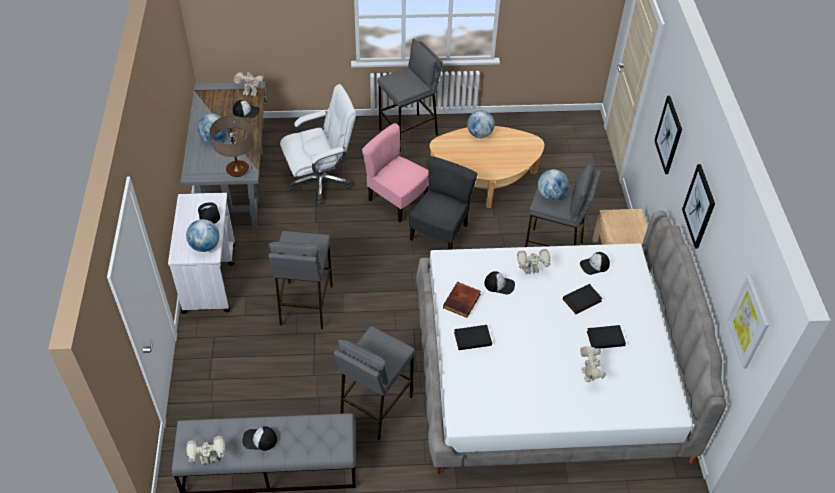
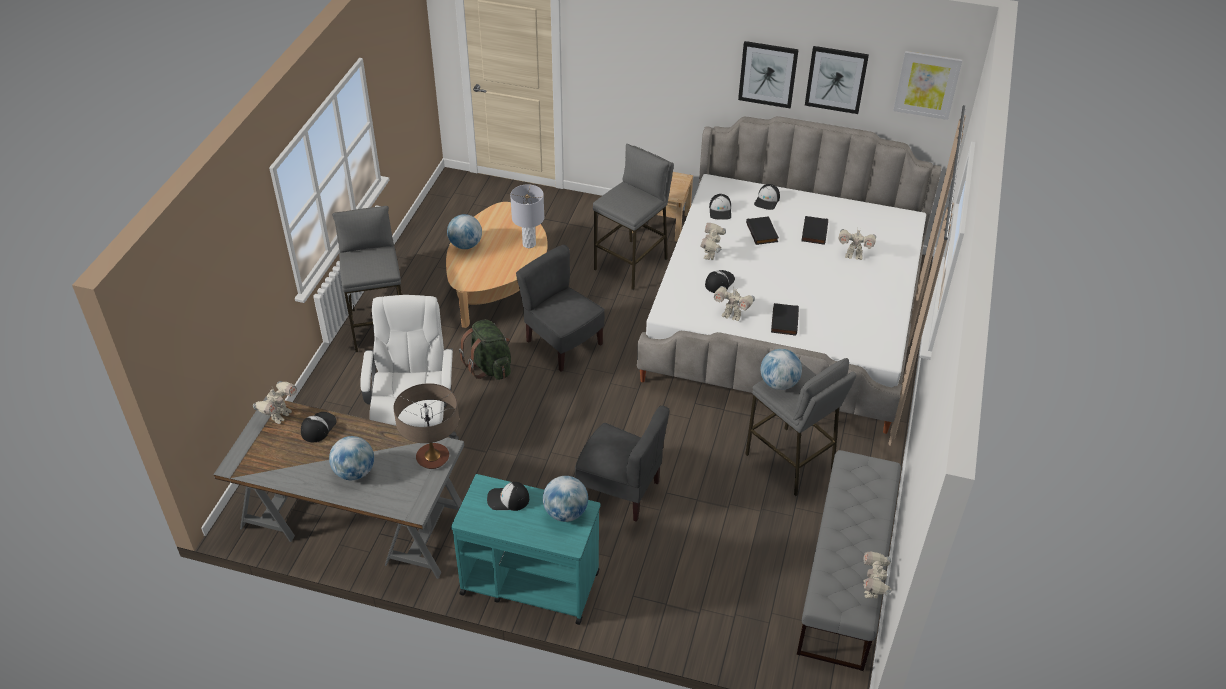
camera: 70 degrees left, 5 degrees down
(209, 277) = (529, 582): white cart -> turquoise cart
(259, 440) = (855, 537): cap -> cap (767, 200)
(305, 305) = (619, 491): grey stool -> grey chair
(397, 200) = (490, 367): pink chair -> green backpack
(462, 301) = (732, 315): book -> toy robot
(500, 167) = (529, 244): none -> grey table lamp
(551, 195) = (625, 202): globe -> globe (779, 383)
(669, 135) = (653, 66): picture -> picture (836, 79)

